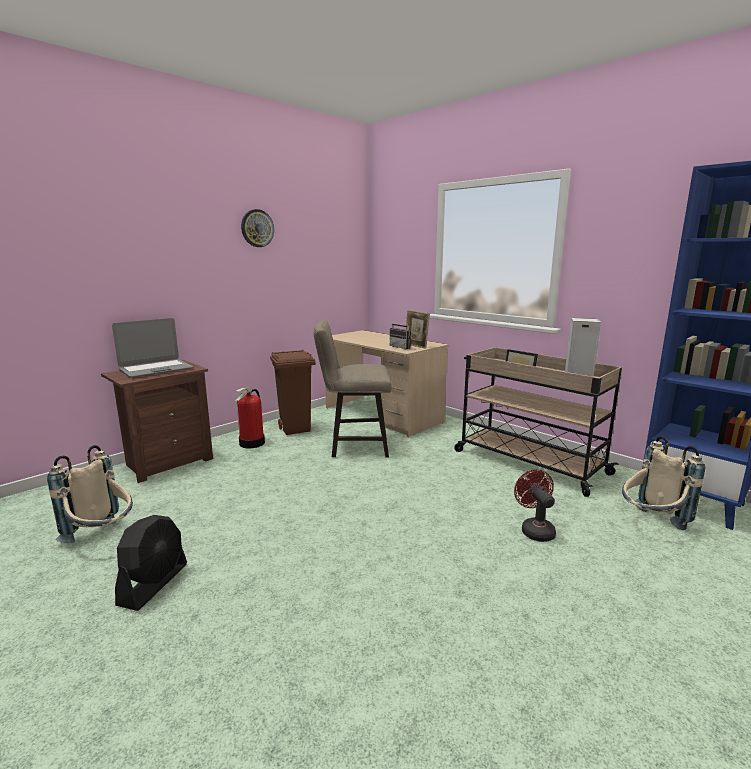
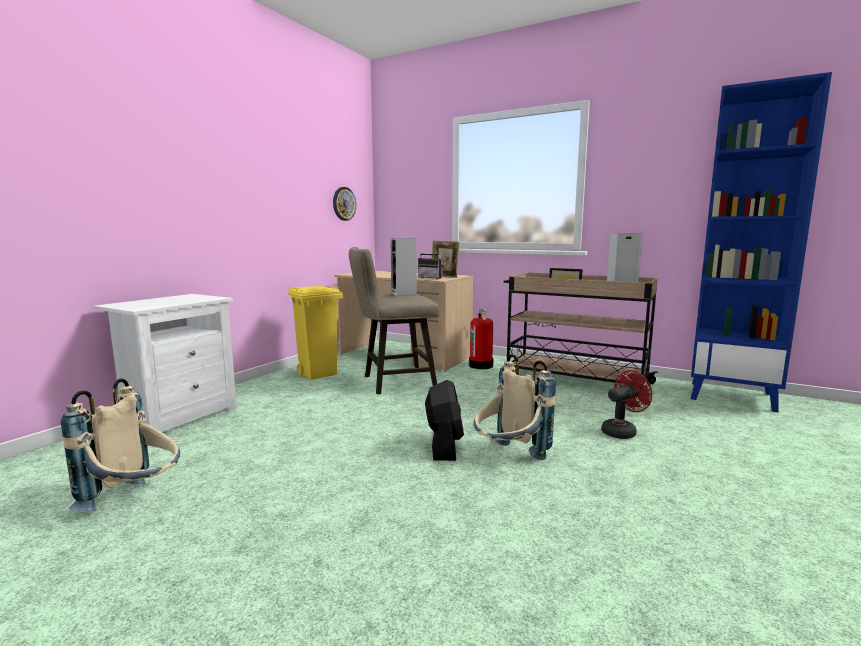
camera: 15 degrees left, 5 degrees down
(154, 584) = (241, 538): black fan -> black fan (444, 445)
(156, 369) = (166, 300): laptop -> none
(168, 462) = (179, 416): brown nightstand -> white nightstand
(252, 443) = (276, 390): fire extinguisher -> fire extinguisher (481, 365)
(257, 228) = (269, 150): wall clock -> wall clock (343, 204)
(296, 429) = (319, 374): brown trash can -> yellow trash can
(365, 366) = (404, 294): none -> speaker
(534, 529) = (622, 431): red fan -> red fan turned 90 degrees clockwise
(650, 524) = (714, 415): beige backpack -> beige backpack (509, 458)

